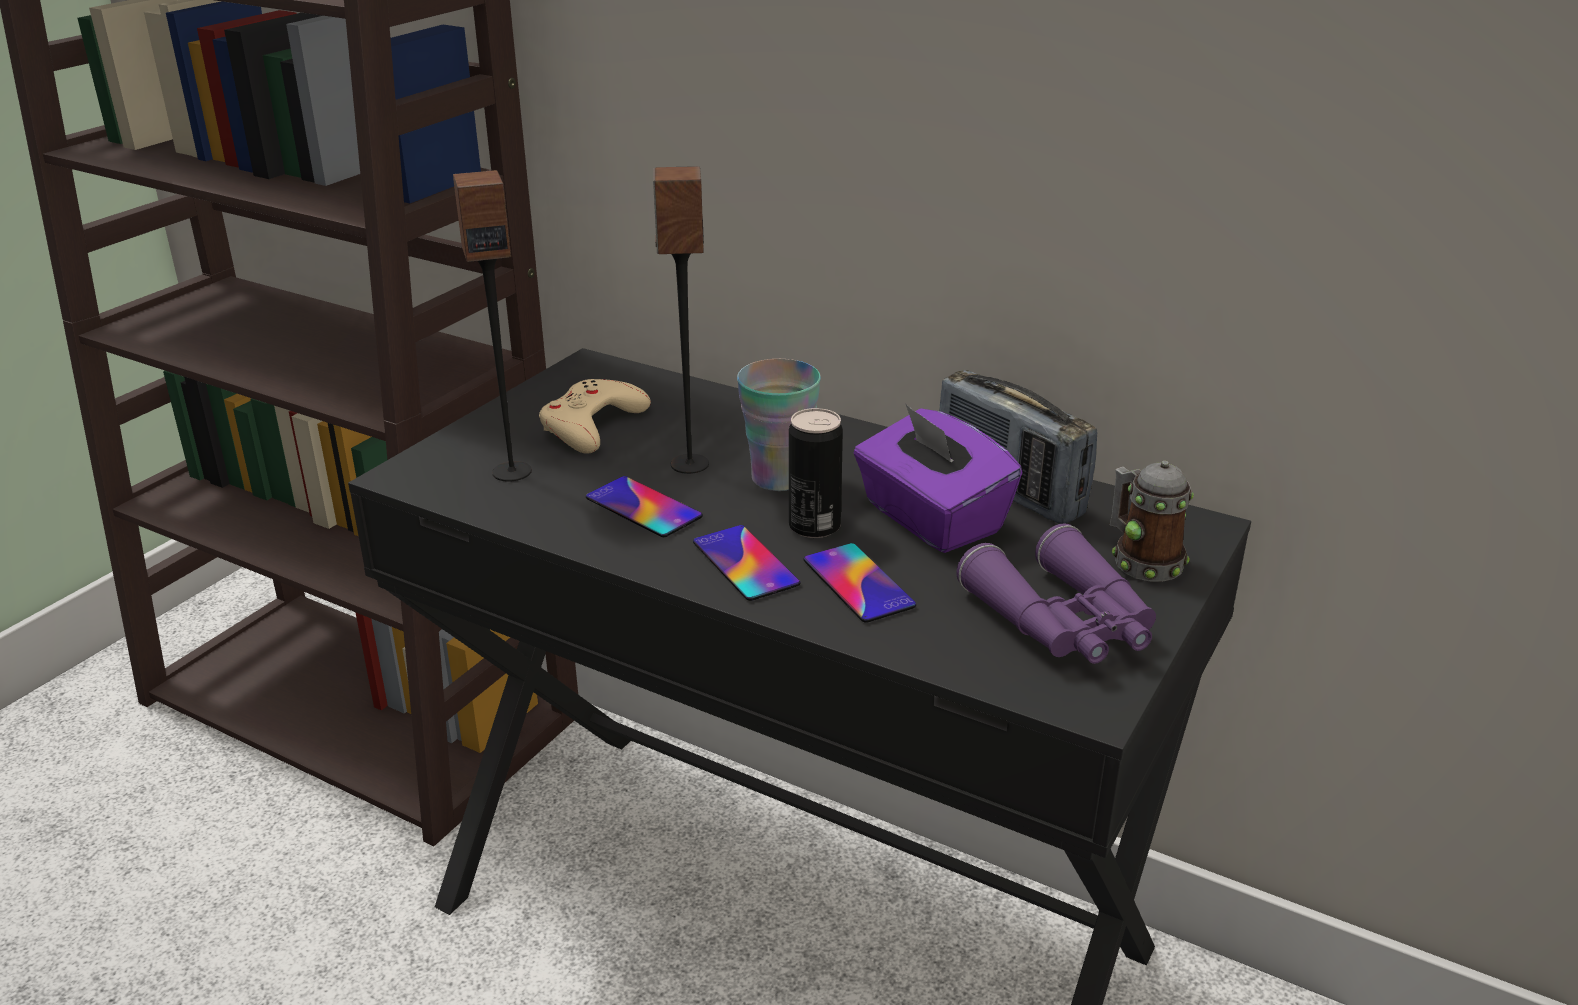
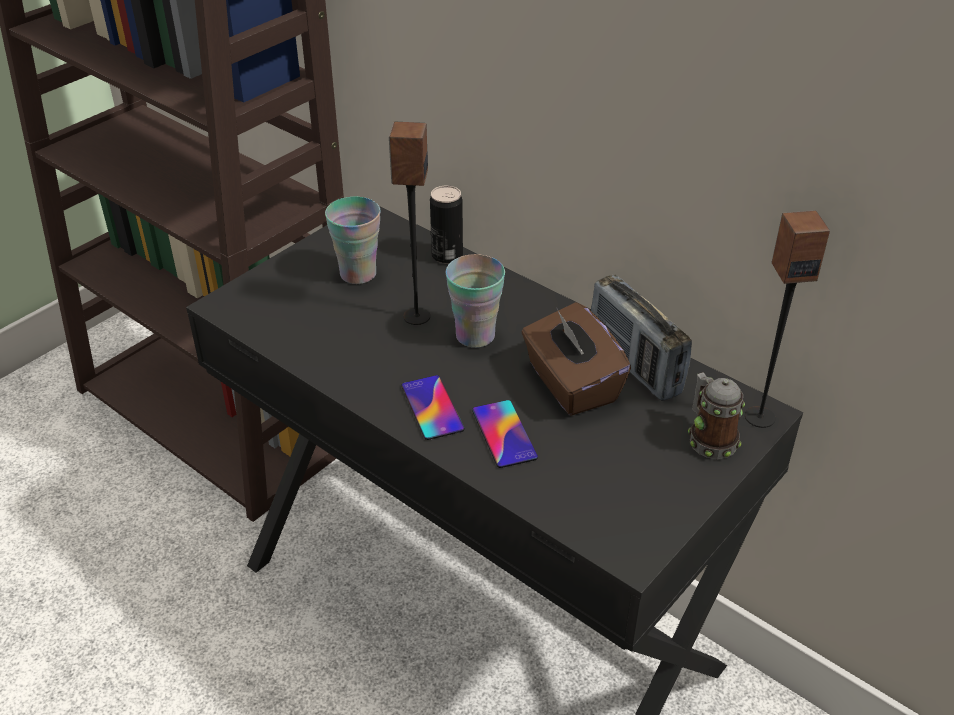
camera: 10 degrees right, 10 degrees up
(512, 471) = (295, 309): speaker -> speaker (759, 416)
(592, 425) = (358, 274): beige game controller -> cup
(643, 508) = (375, 351): phone -> none
(814, 526) = (488, 381): can -> can (447, 255)
(931, 519) = (571, 384): purple tissue box -> brown tissue box
(1063, 623) = (635, 485): purple binoculars -> none

